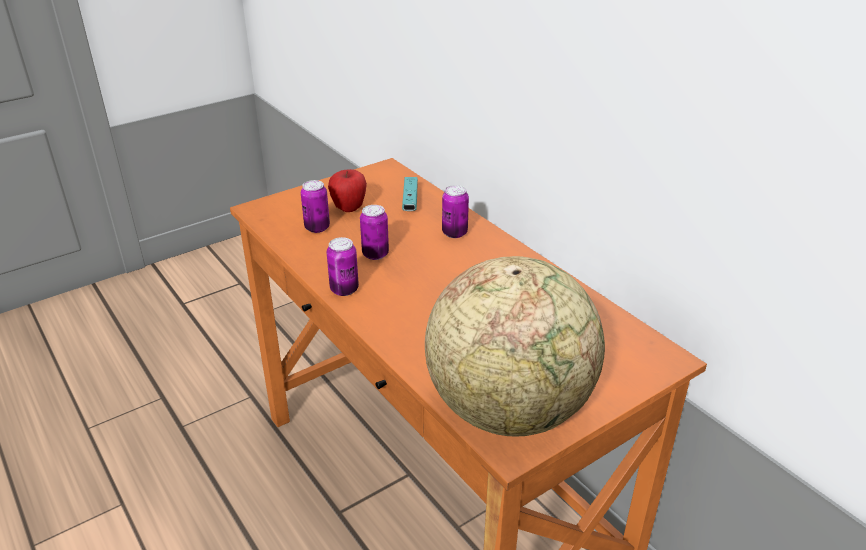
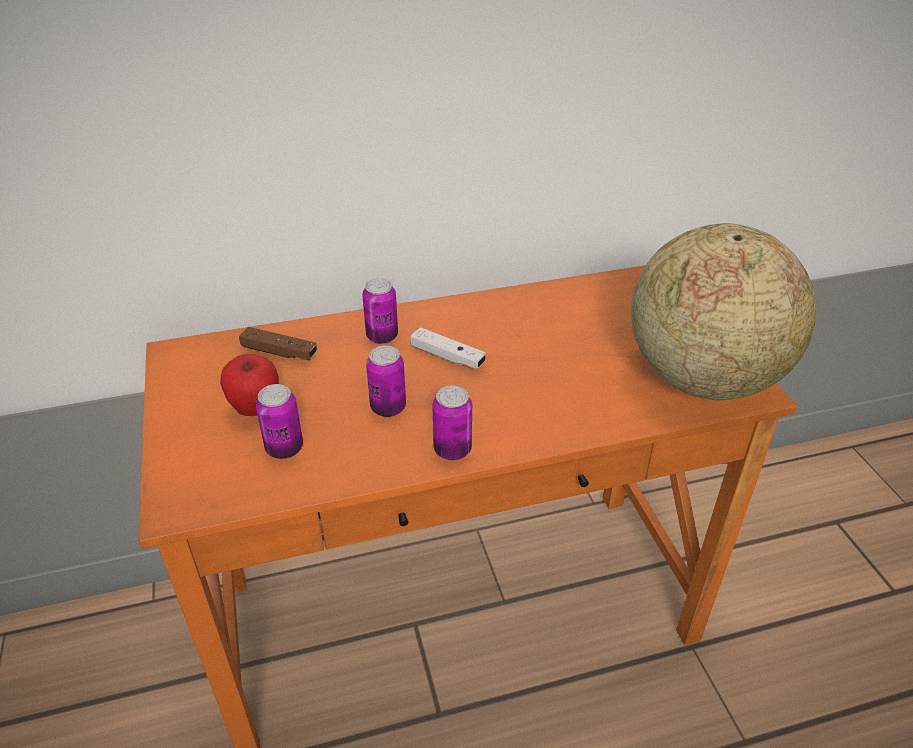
camera: 70 degrees left, 5 degrees up
(410, 200) = (279, 352): turquoise game controller -> brown game controller
(449, 265) = (447, 357): none -> white game controller

